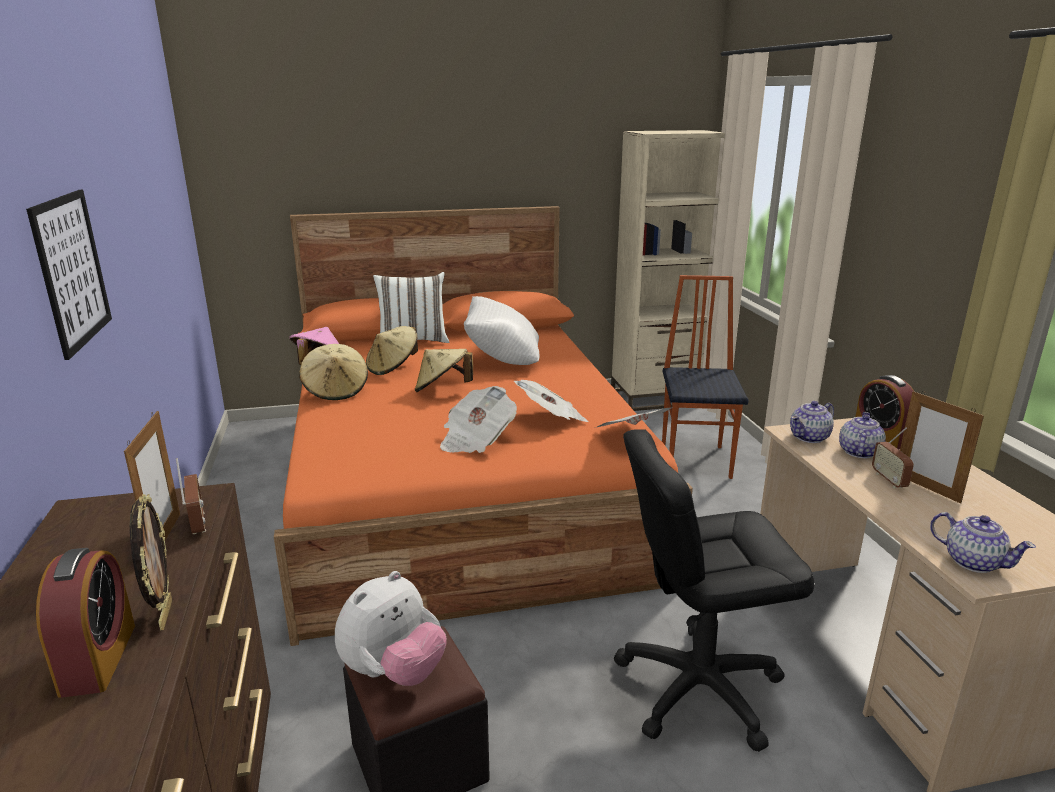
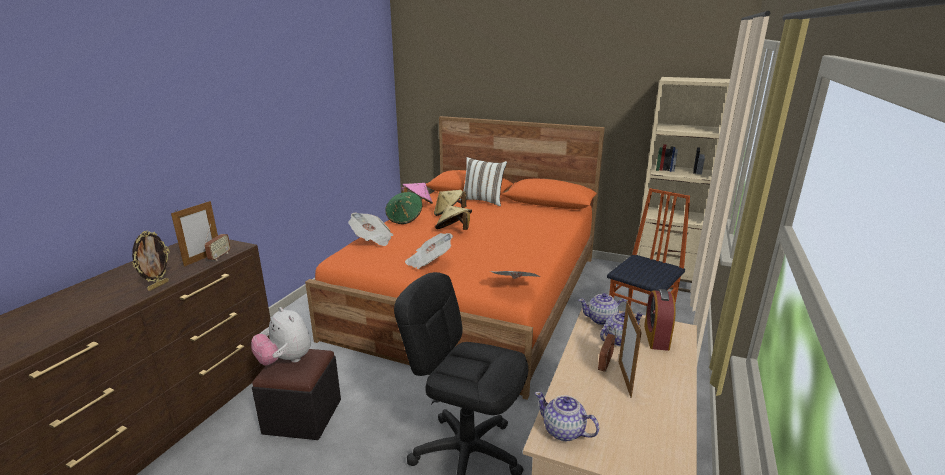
camera: 35 degrees right, 0 degrees up
(72, 270) = (250, 133): picture -> none
(98, 658) = (122, 292): alarm clock -> none
(336, 390) = (404, 219): beige hat -> green hat
(393, 672) = (285, 360): plush toy -> plush toy turned 60 degrees clockwise
(503, 360) = (514, 223): white pillow -> none
(551, 419) = (487, 263): newspaper -> newspaper (372, 239)
(972, 561) = (564, 431): teapot -> teapot turned 135 degrees clockwise

